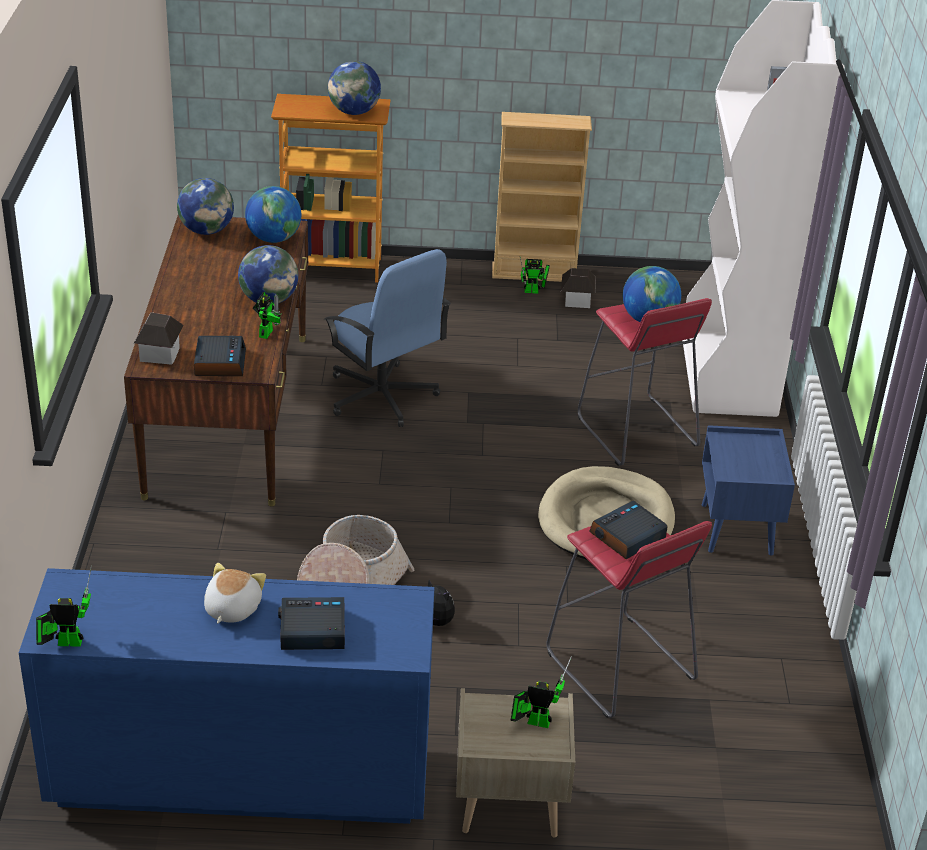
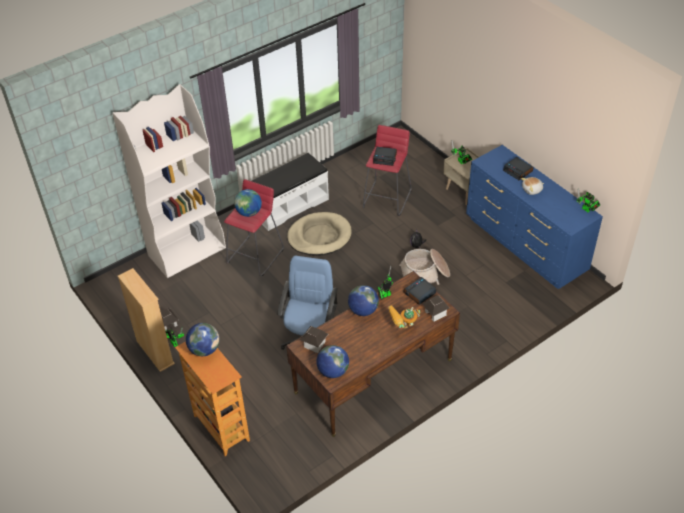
camera: 125 degrees left, 10 degrees up
(180, 313) = (403, 329): none -> toy robot
(273, 239) = (314, 344): globe -> toy house
(737, 530) = (289, 206): blue nightstand -> white bench

